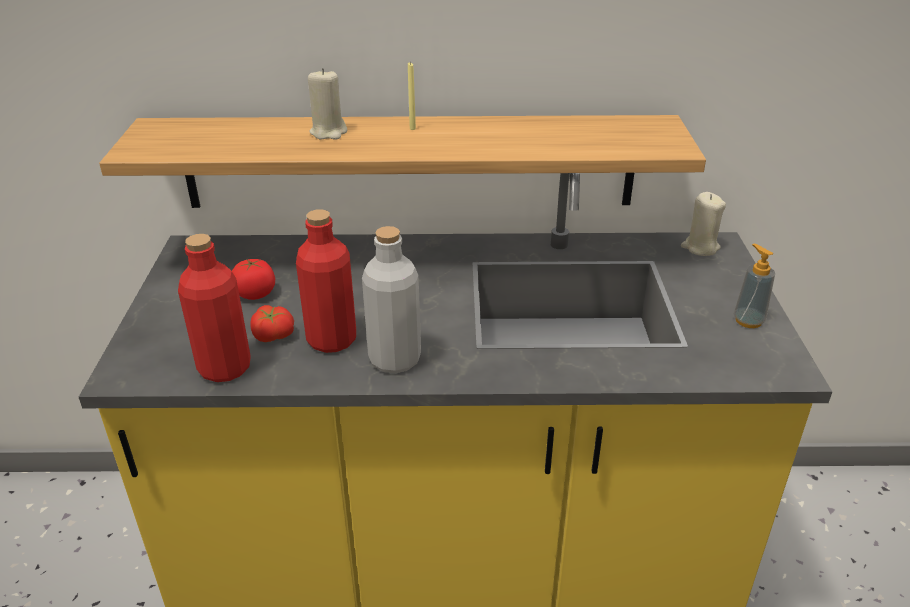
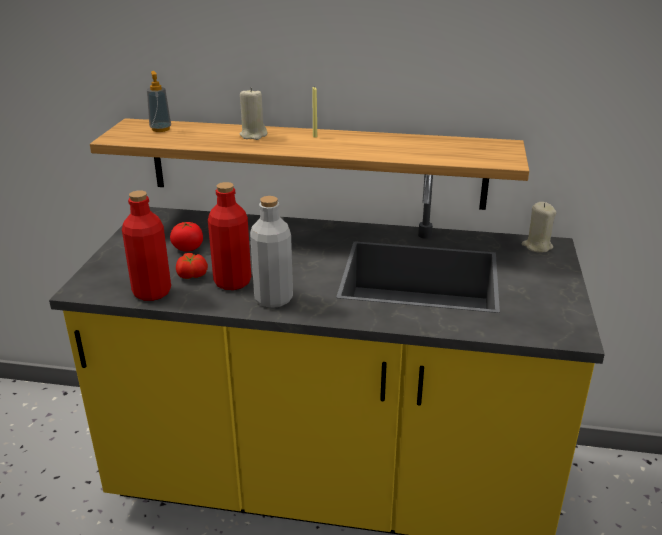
camera: 10 degrees right, 5 degrees down
(748, 321) = (555, 299): soap dispenser -> soap dispenser (160, 129)

